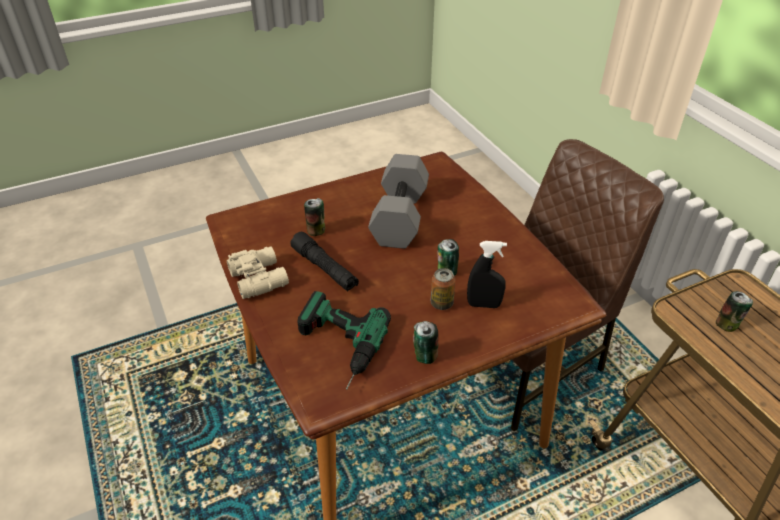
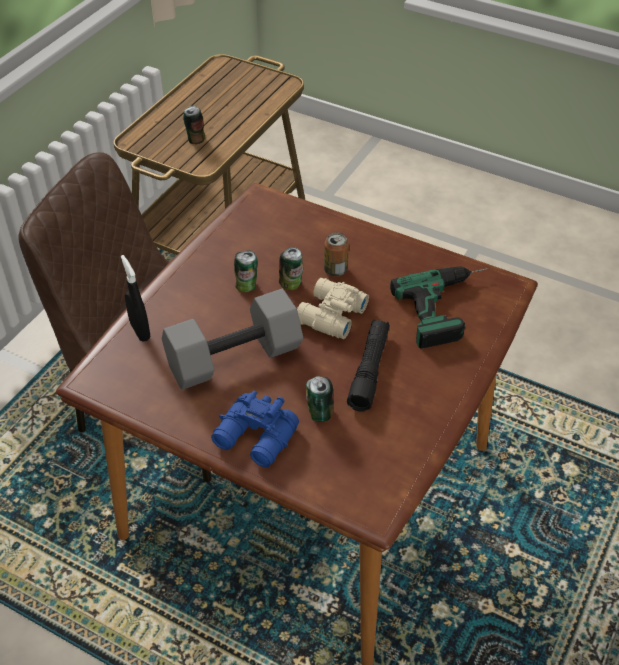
camera: 125 degrees left, 5 degrees up
(259, 278) = (431, 412): beige binoculars -> beige binoculars (329, 316)
(327, 200) = (256, 439): none -> blue binoculars
(424, 356) = (404, 254): can -> can (247, 287)
(483, 304) = (312, 245): black spray bottle -> black spray bottle (140, 331)

